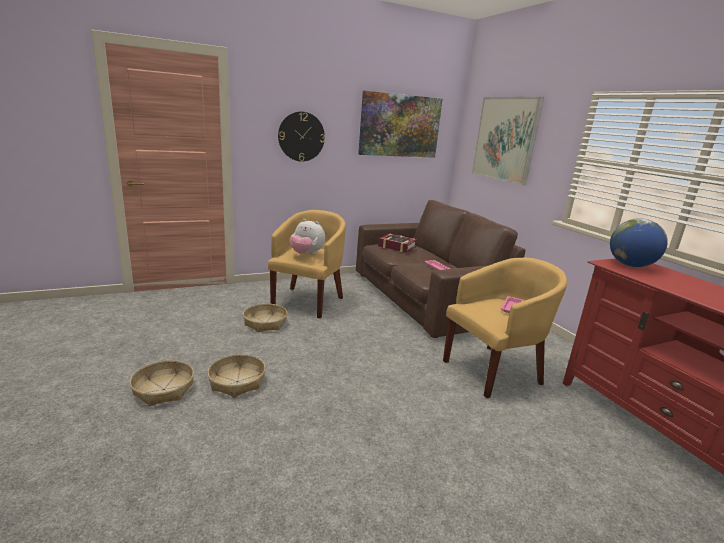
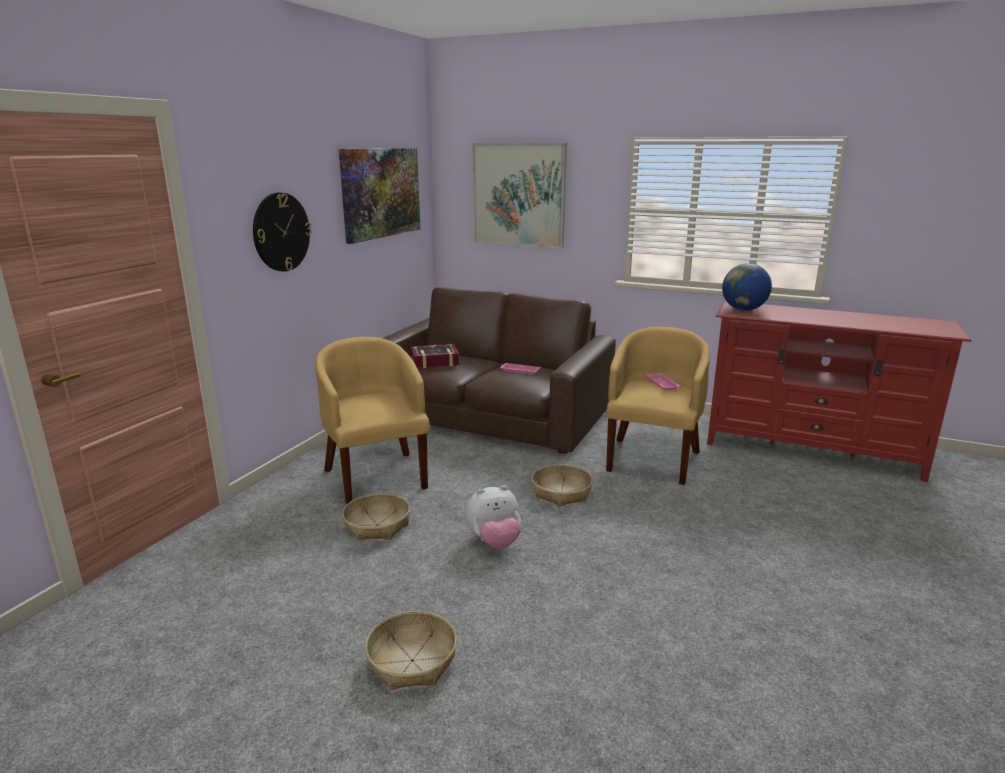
camera: 40 degrees left, 0 degrees up
(237, 381) = (473, 600): basket -> basket (561, 492)
(306, 254) = (380, 406): plush toy -> plush toy (494, 542)

